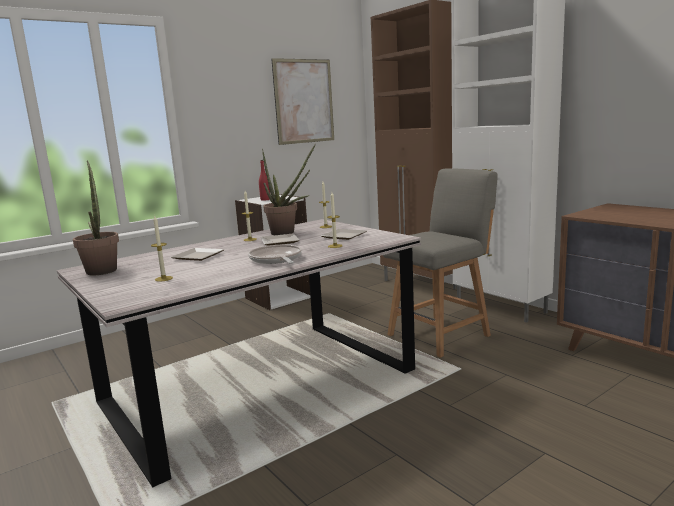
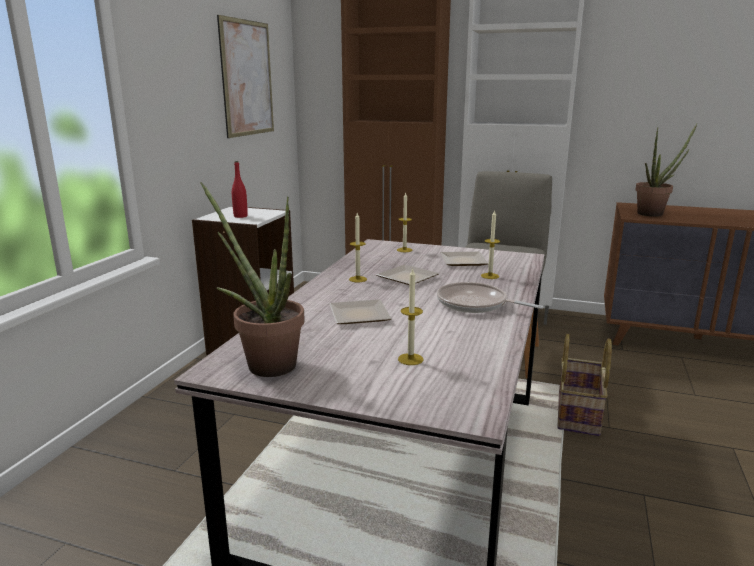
camera: 35 degrees left, 5 degrees up
(287, 233) = (381, 263): potted plant -> potted plant (654, 213)
(439, 390) = (579, 414): none -> basket

